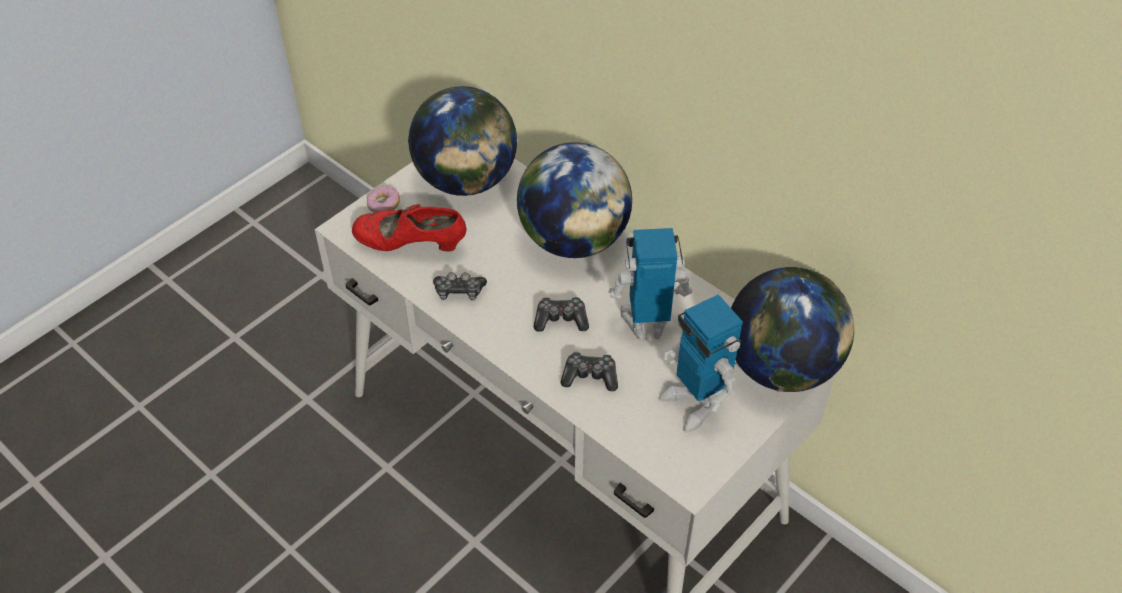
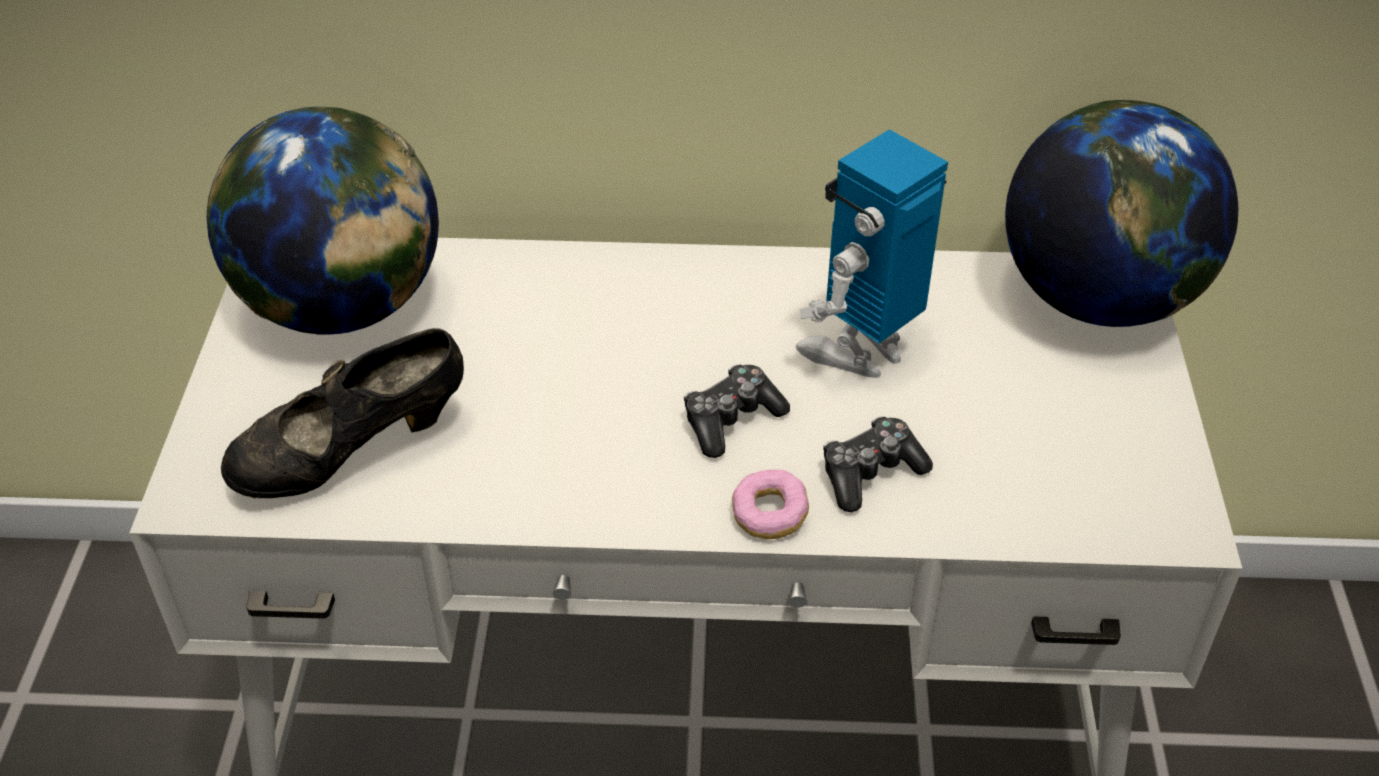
camera: 40 degrees left, 5 degrees down
(384, 205) = (231, 421): donut -> donut (769, 516)
(411, 245) = (352, 455): red shoe -> black shoe
(459, 292) = (519, 477): game controller -> none
(574, 240) = (617, 298): globe -> none
(694, 403) = (1053, 415): toy robot -> none

